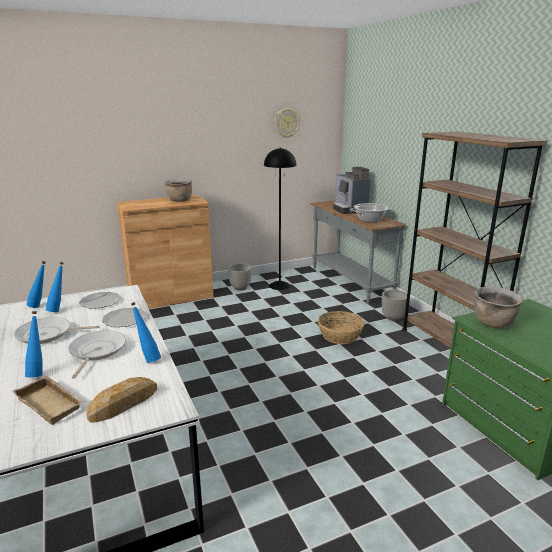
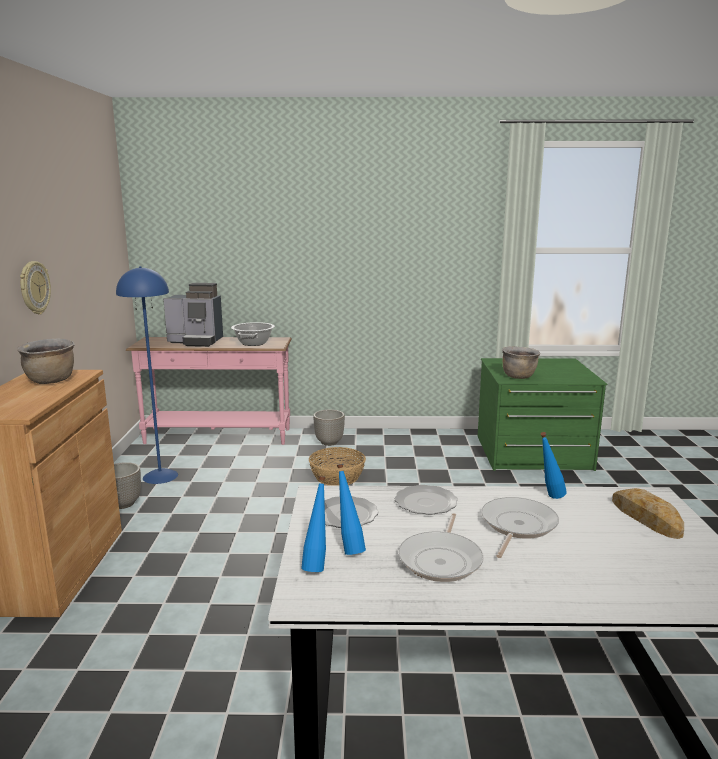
camera: 65 degrees left, 5 degrees down
(38, 373) = (563, 567): blue bottle -> none
(52, 403) = (643, 558): beige tray -> none
(96, 351) = (517, 526): frying pan -> frying pan turned 90 degrees clockwise
(279, 285) = (160, 476): black floor lamp -> blue floor lamp
(286, 123) = (89, 232): wall clock -> wall clock (34, 288)
(349, 282) = (217, 437): grey console table -> pink console table
(448, 345) = (404, 438): brown bookcase -> none

